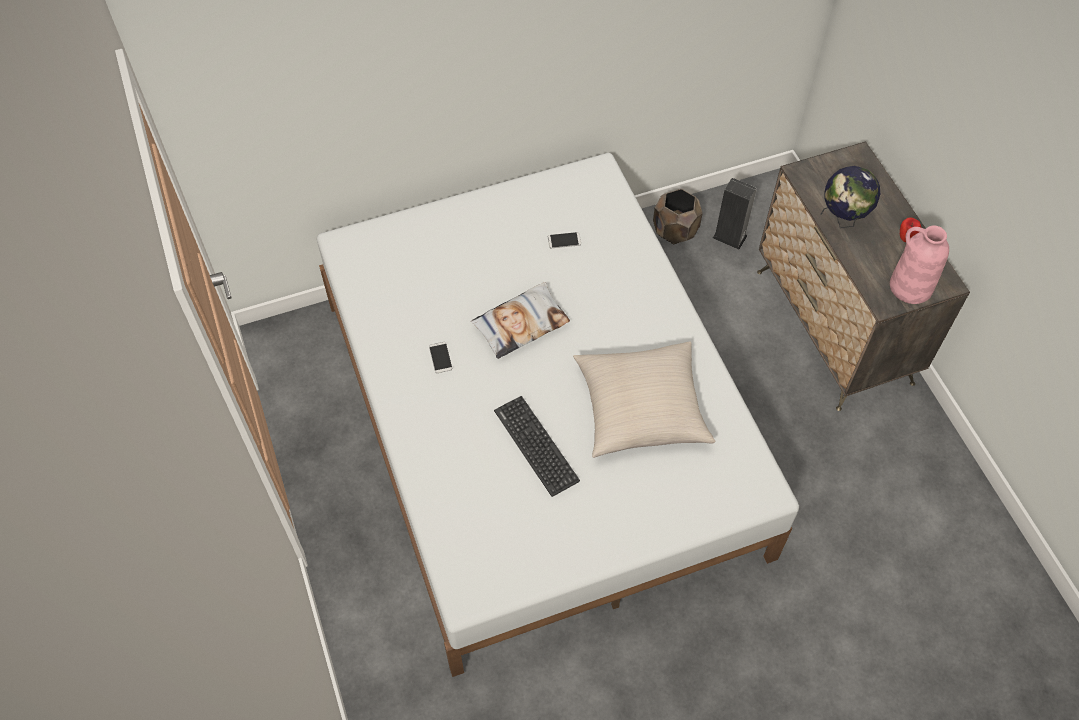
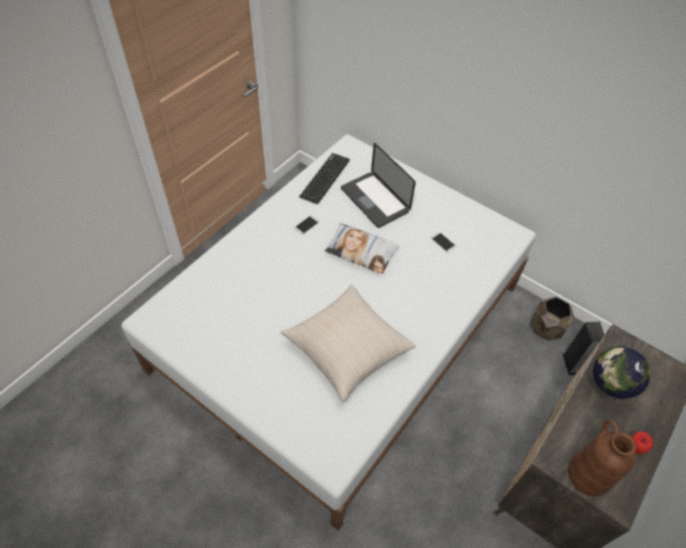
camera: 55 degrees right, 5 degrees down
(454, 268) = (374, 200): none -> laptop
(536, 445) = (277, 303): keyboard -> keyboard (325, 178)
(910, 287) = (588, 474): pink vase -> brown vase

